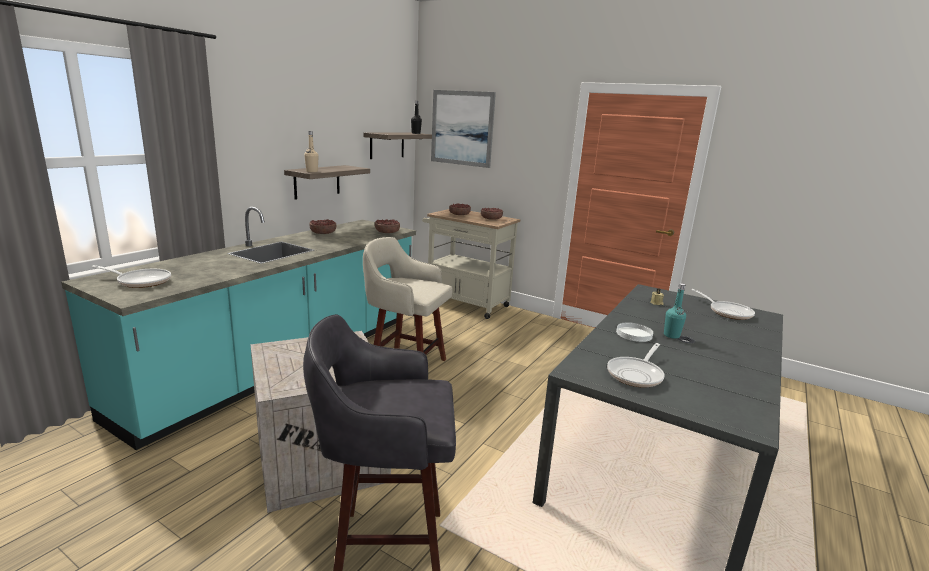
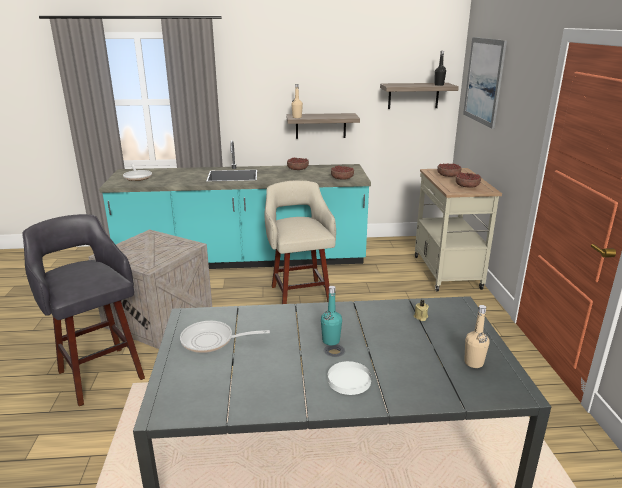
camera: 55 degrees right, 5 degrees up
(634, 334) = (306, 322): white plate -> white plate (349, 380)
(727, 312) = (473, 363): frying pan -> beige bottle

